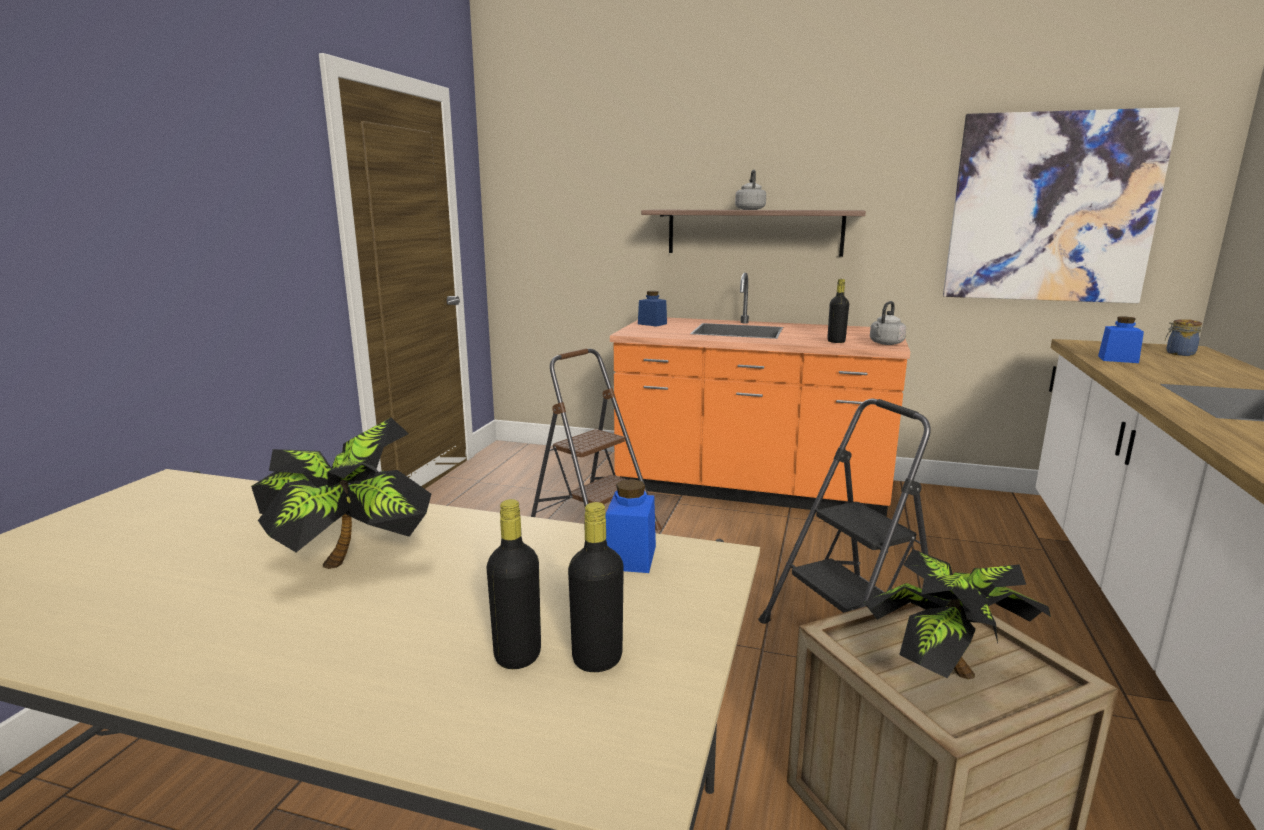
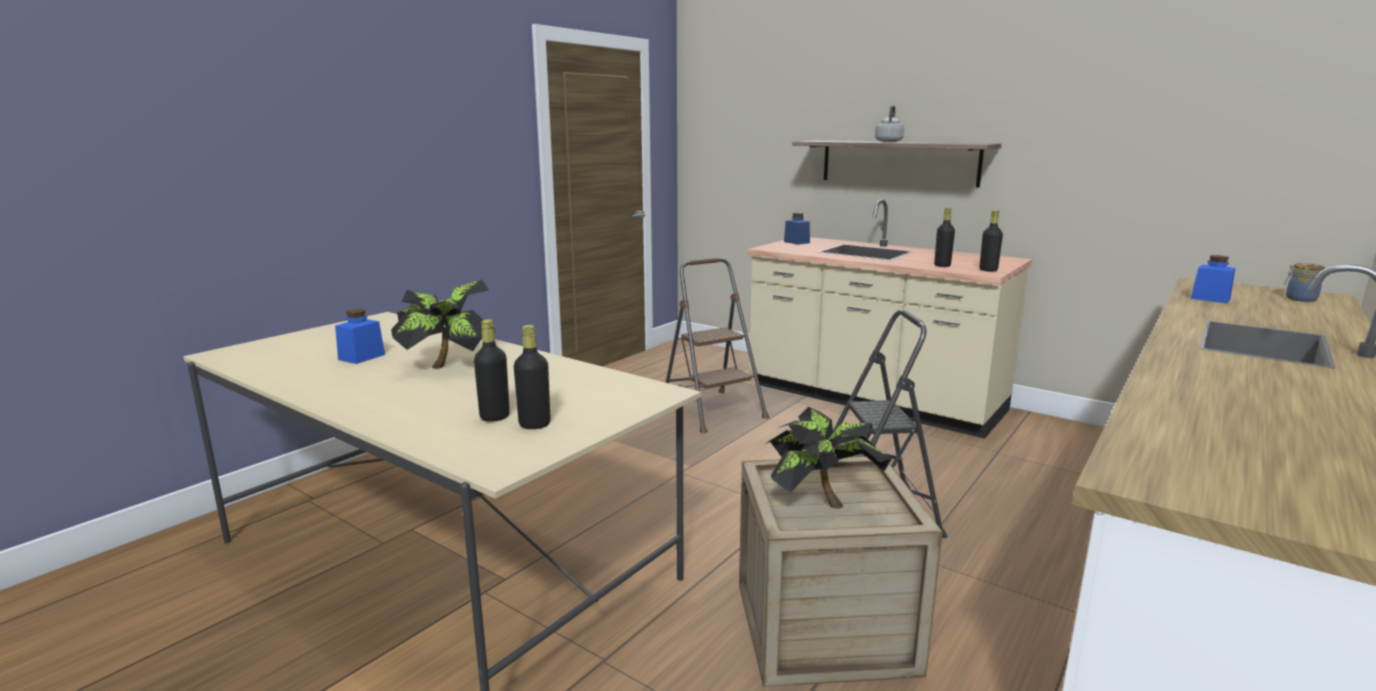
camera: 20 degrees right, 0 degrees up
(630, 557) = (609, 385): blue jar -> blue jar (361, 357)
(751, 489) = (873, 399): orange counter -> beige counter
(885, 343) = (988, 270): grey kettle -> black bottle
(1051, 208) = (1193, 144): picture -> none

